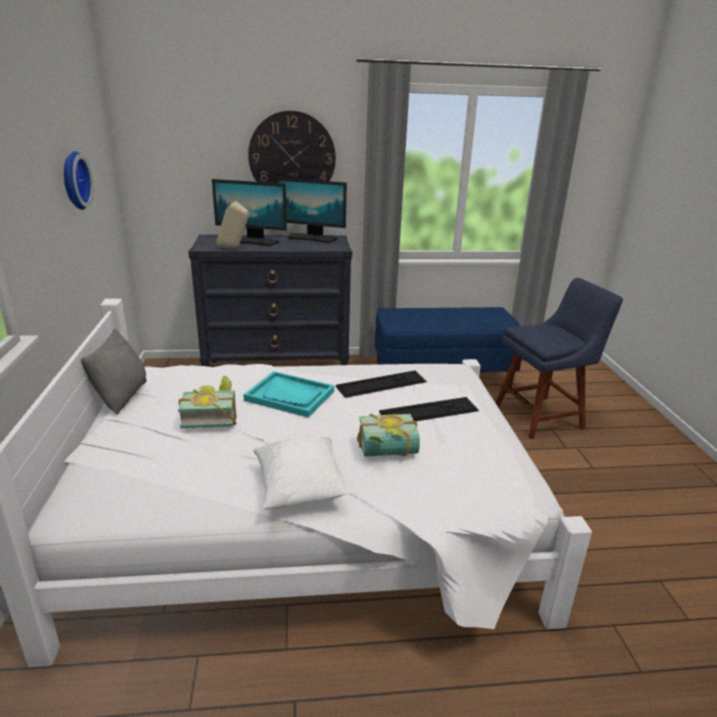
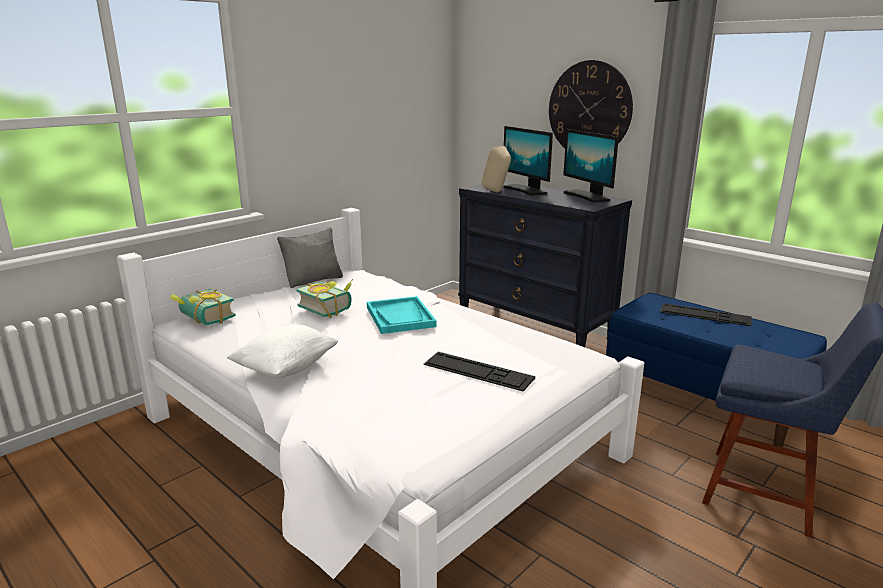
camera: 50 degrees right, 5 degrees down
(73, 180) = (369, 114): wall clock -> none
(381, 384) = (486, 338): keyboard -> keyboard (704, 315)
(388, 452) = (380, 378): book -> book (203, 320)

